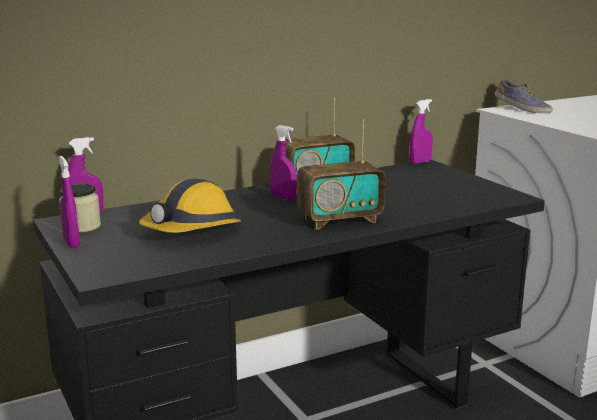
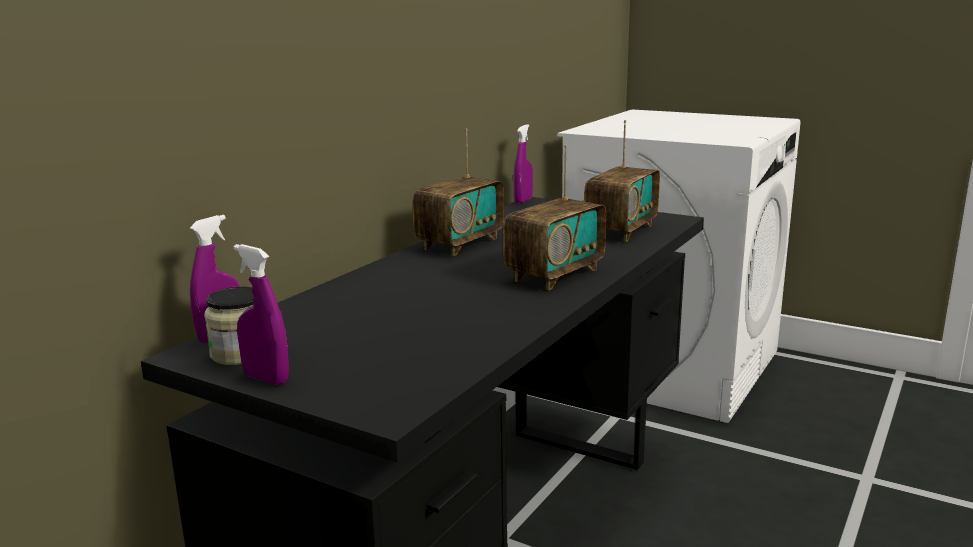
camera: 30 degrees left, 0 degrees up
(191, 230) = (404, 323): hard hat -> none
(283, 198) = (447, 263): purple spray bottle -> none
(451, 198) = (621, 231): none -> radio
(521, 109) = (600, 128): shoe -> none

